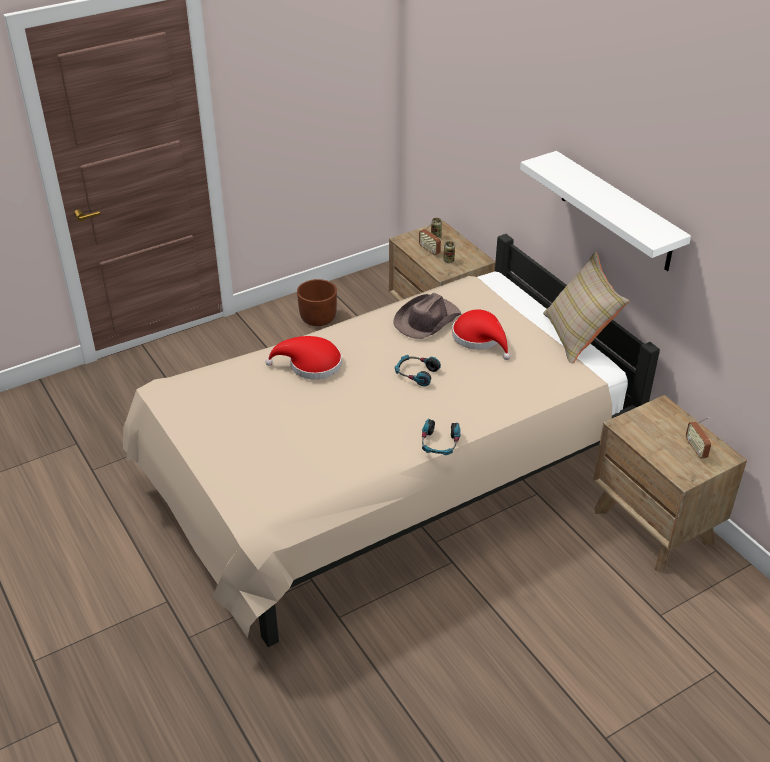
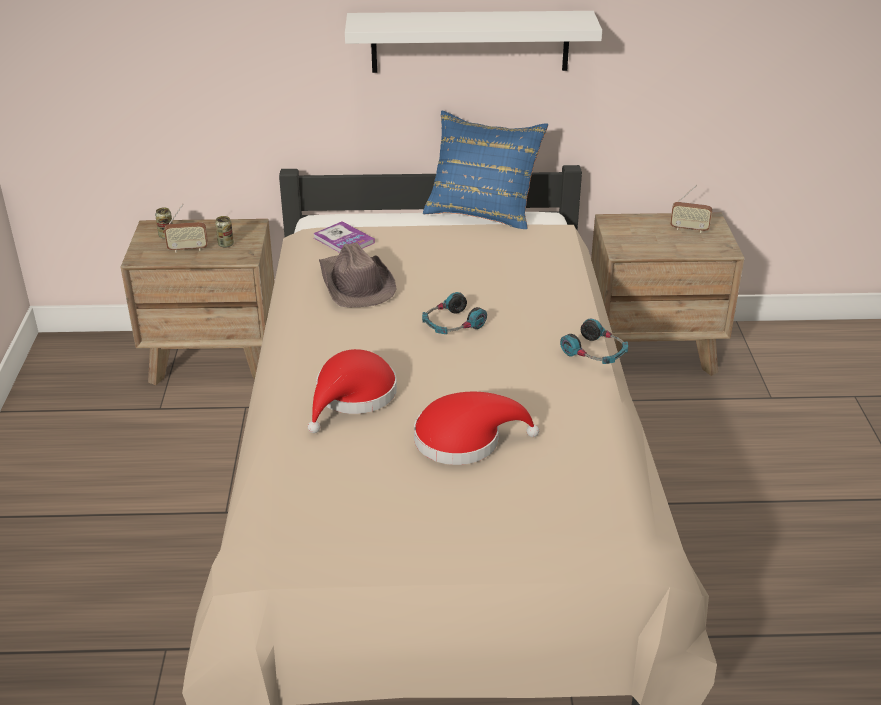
camera: 60 degrees left, 5 degrees down
(317, 318) = (68, 444): brown planter -> none
(473, 296) = (343, 240): none -> book
(480, 338) = (429, 262): red hat -> red hat (465, 439)
(578, 337) = (483, 211): beige pillow -> blue pillow

